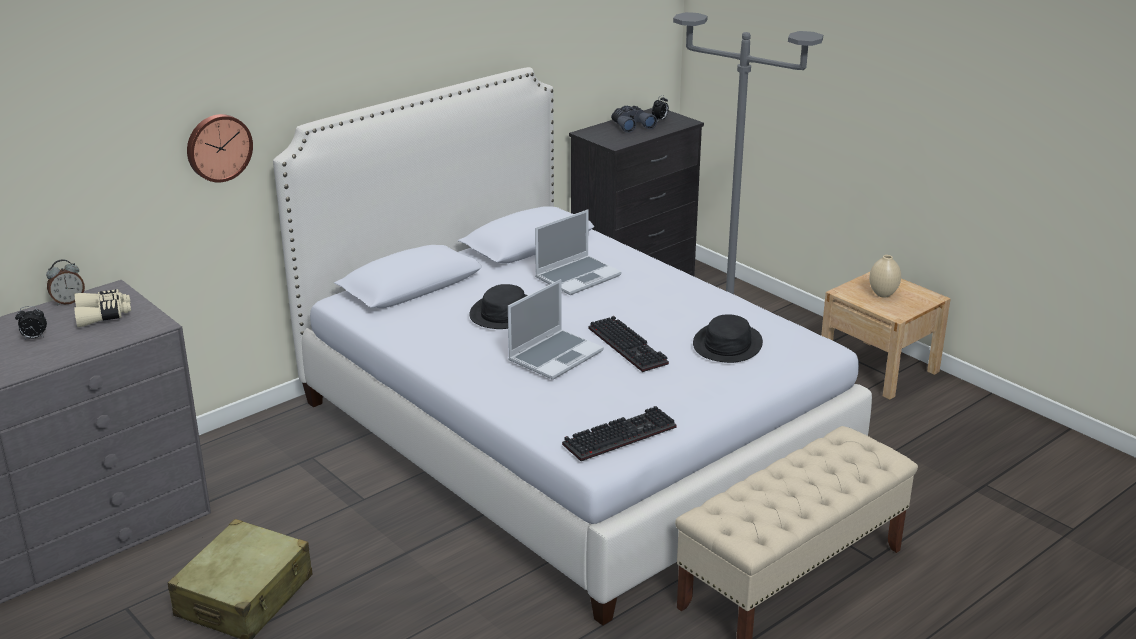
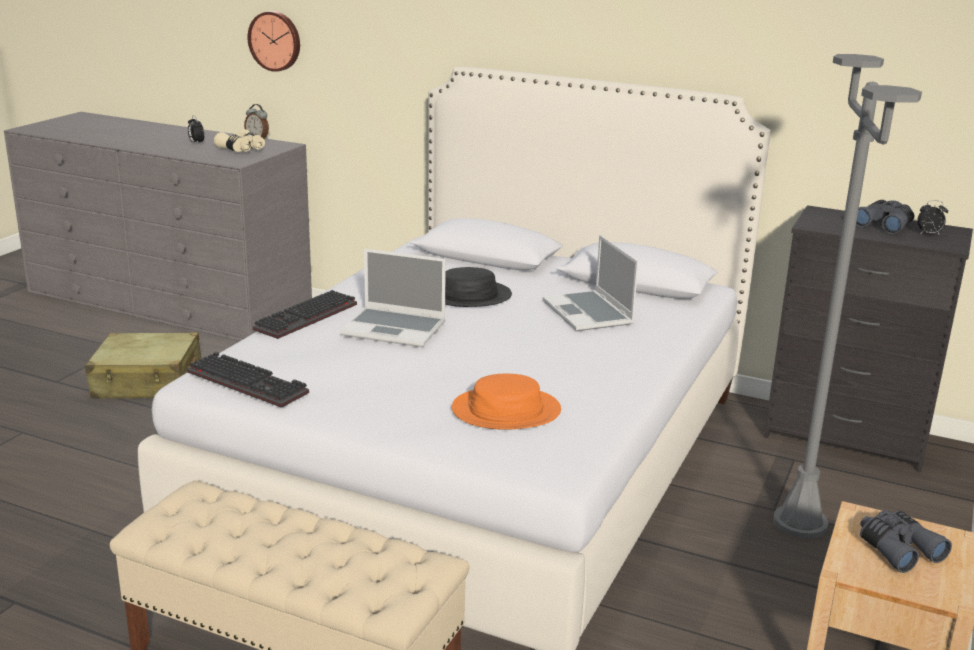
camera: 65 degrees right, 5 degrees down
(218, 147) = (399, 64): wall clock -> wall clock (275, 41)
(578, 276) = (589, 313): laptop -> laptop turned 45 degrees clockwise
(630, 346) = (449, 360): keyboard -> keyboard (306, 318)
(727, 344) = (506, 410): black hat -> orange hat
(882, 294) = (897, 549): beige vase -> grey binoculars

